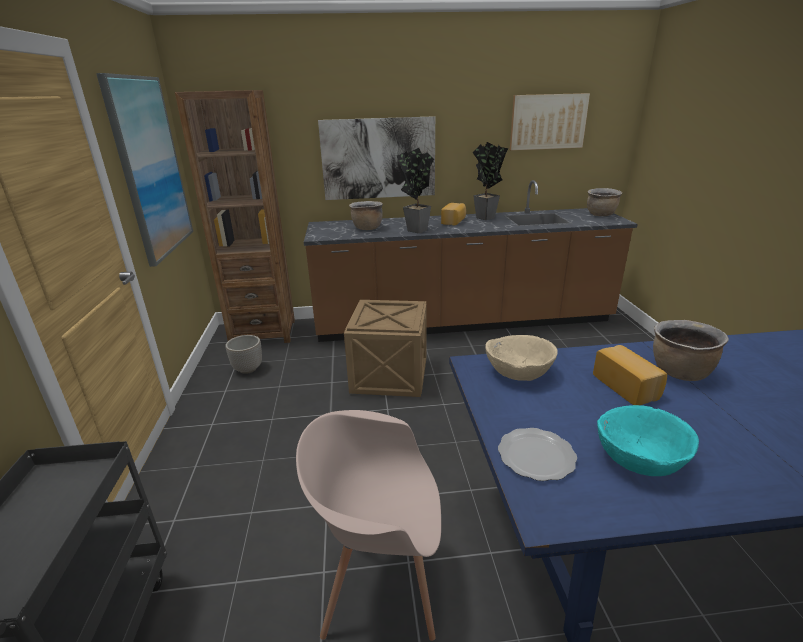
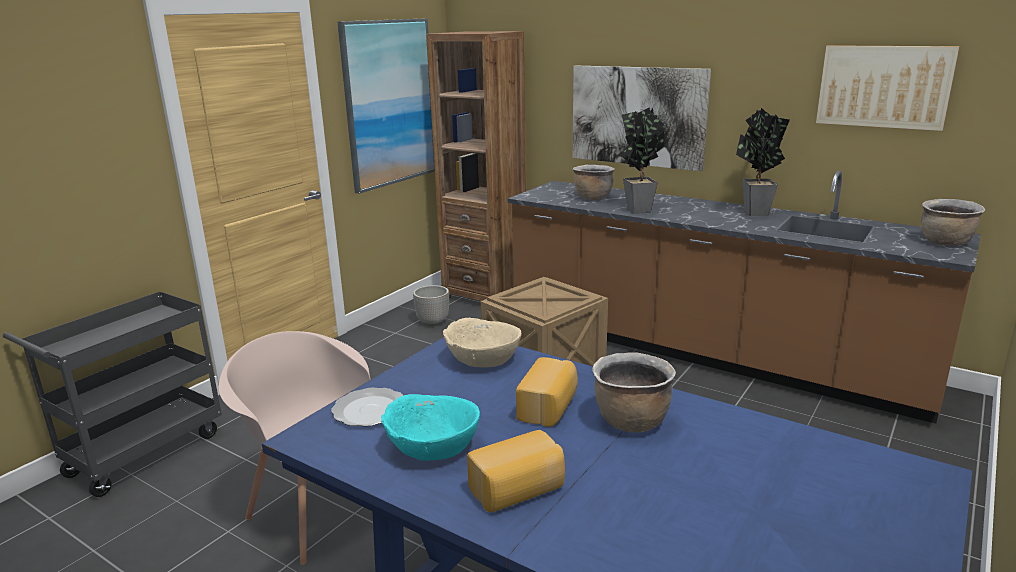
camera: 40 degrees right, 5 degrees down
(454, 221) = (705, 209): bread -> bread (518, 490)

